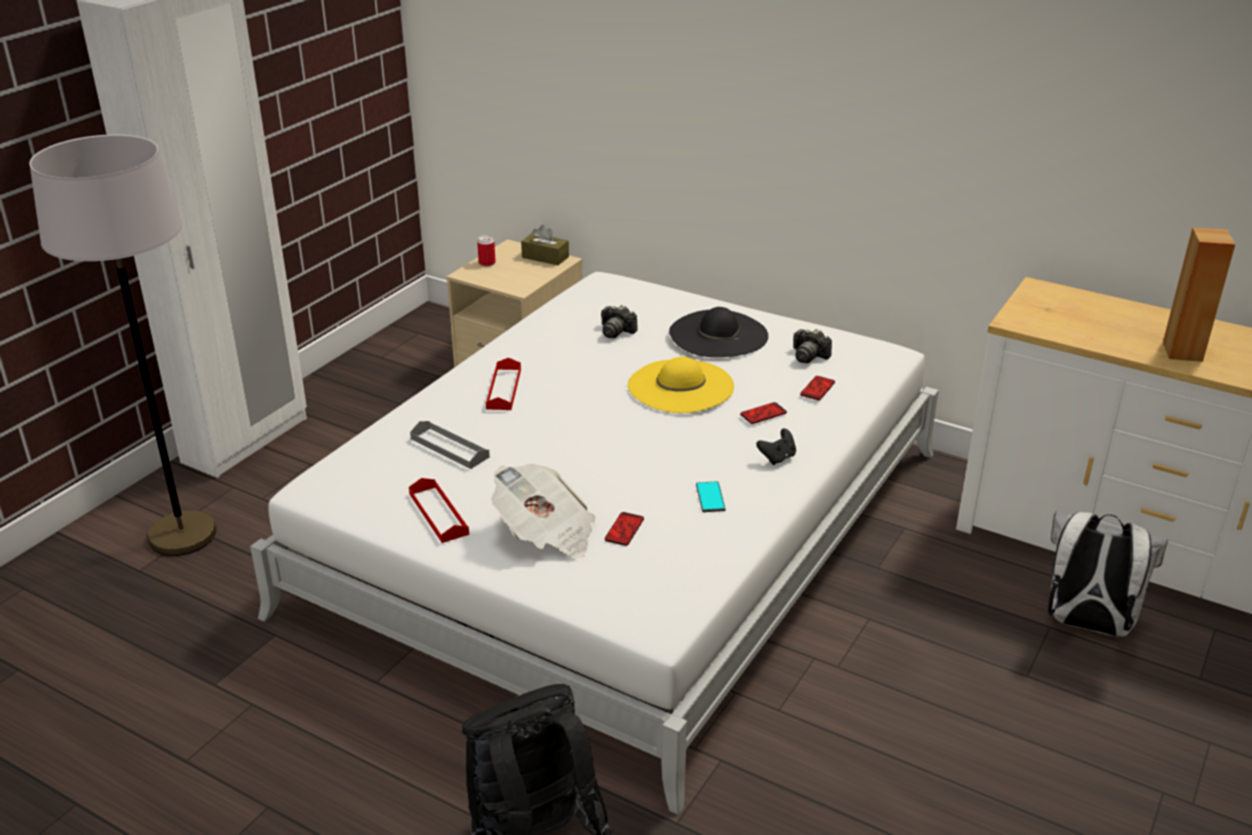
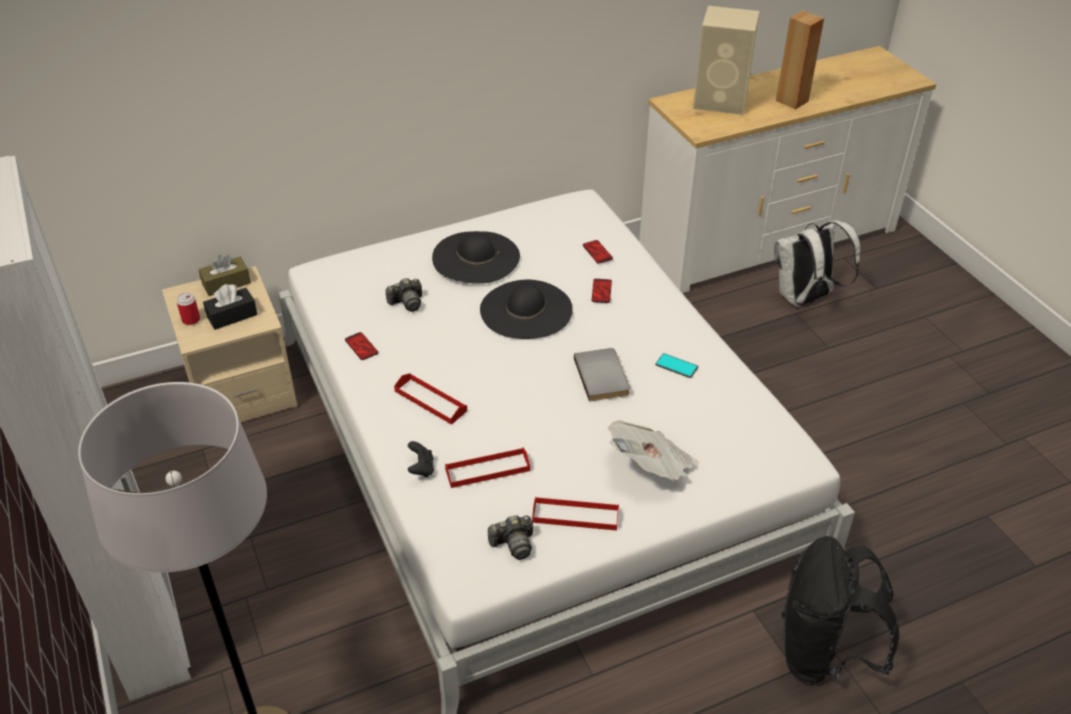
camera: 55 degrees left, 10 degrees up
(449, 448) = (487, 470): grey tray -> red tray
(511, 275) = (232, 316): none -> black tissue box
(624, 529) = (680, 425): phone -> phone (361, 346)
(640, 460) = (603, 376): none -> grey book
(680, 386) = (526, 310): yellow hat -> black hat
(777, 458) = (657, 313): black game controller -> black game controller (421, 468)
(809, 356) = (552, 234): camera -> camera (513, 544)
(1098, 313) = (722, 101): none -> beige speaker

